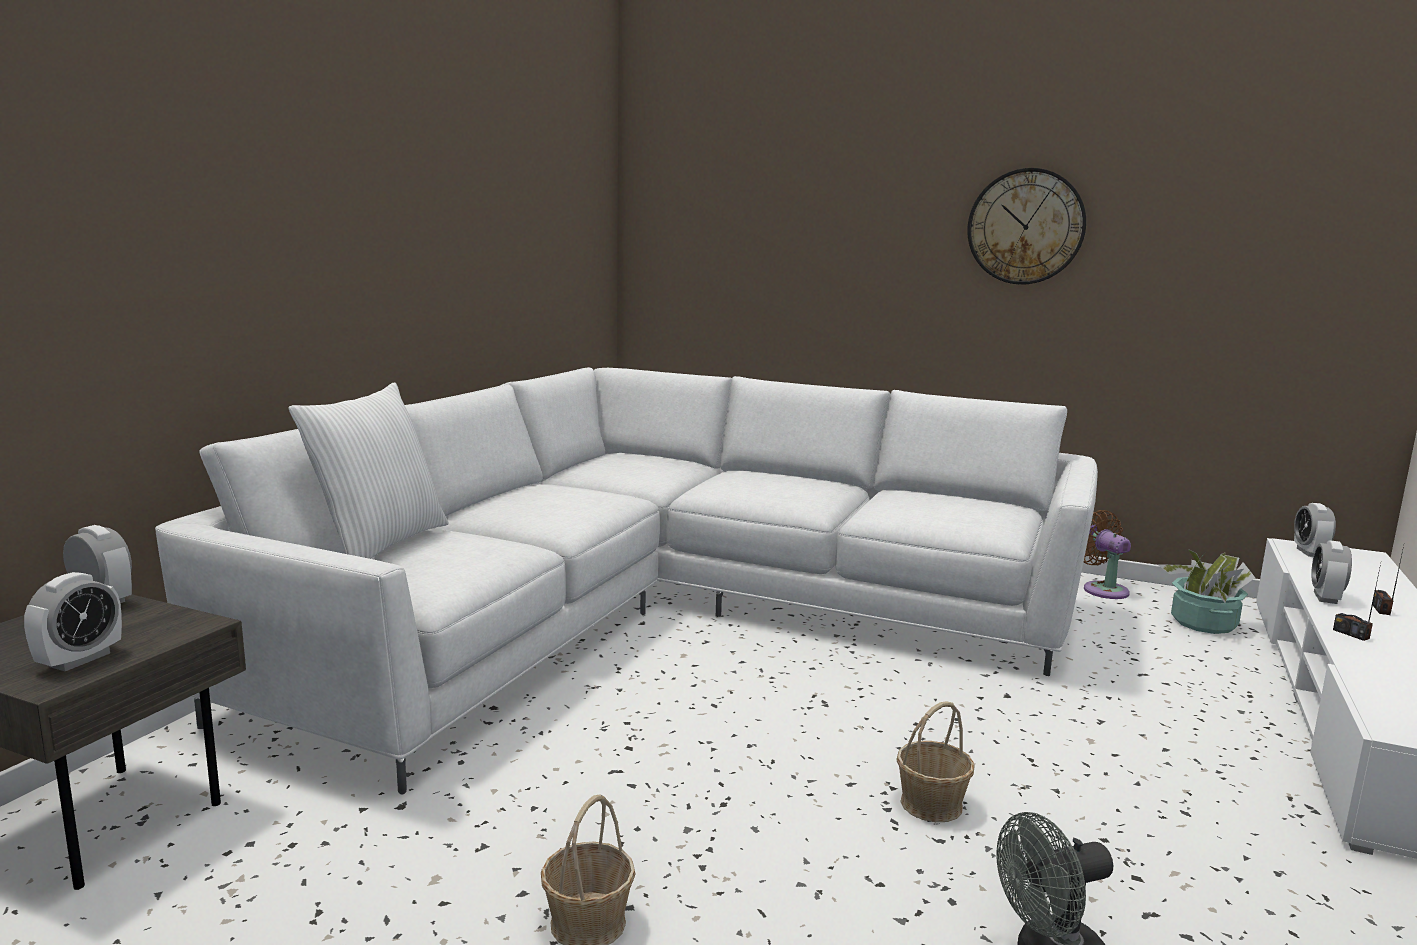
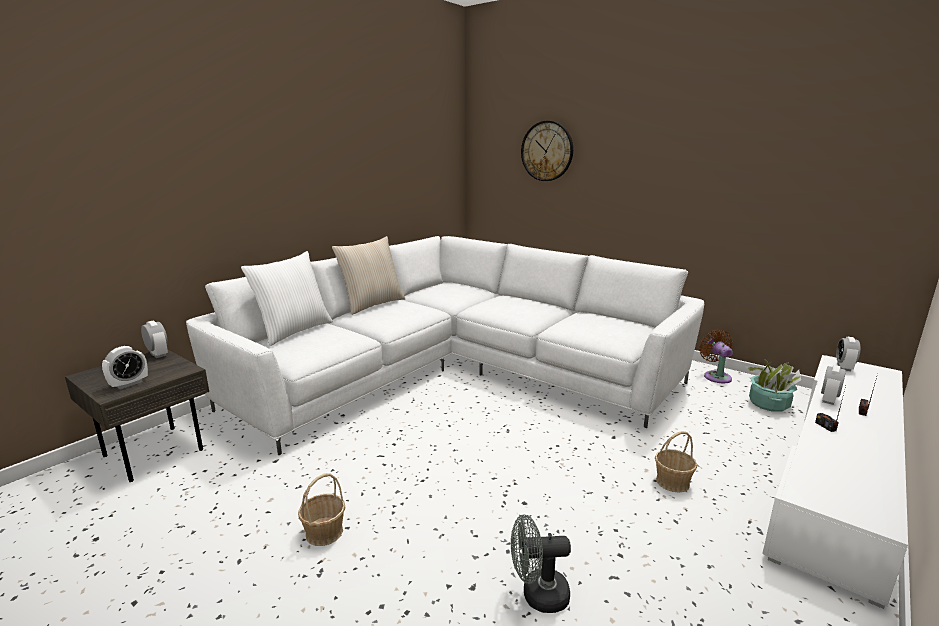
camera: 15 degrees right, 5 degrees up
(501, 492) = (372, 304): none -> beige pillow
(932, 804) = (530, 495): basket -> basket (673, 482)
(1025, 227) = (682, 157): wall clock -> wall clock (547, 151)

